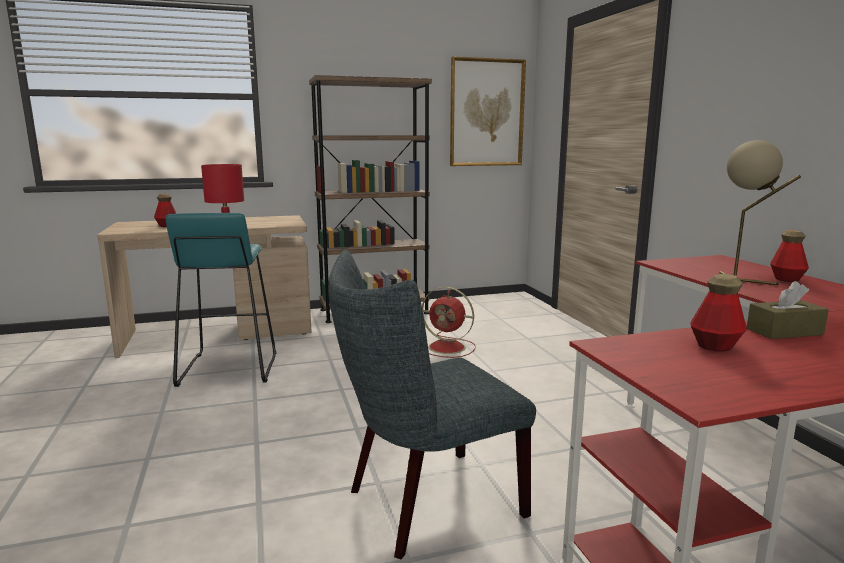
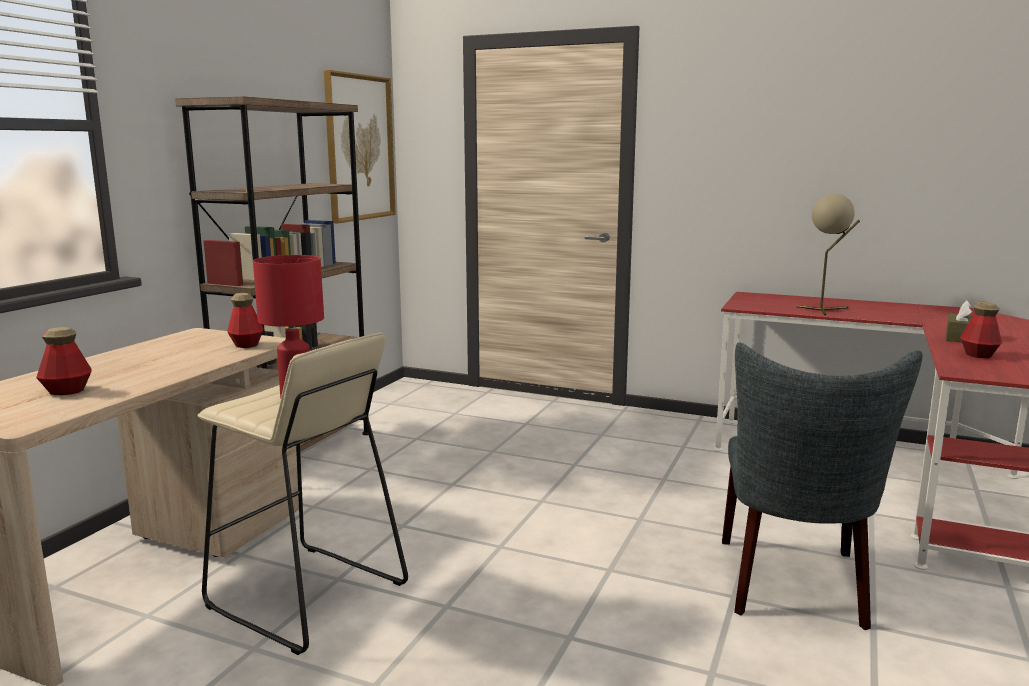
camera: 50 degrees left, 0 degrees up
(228, 368) = (306, 596): turquoise stool -> beige stool
(448, 347) = (485, 460): red fan -> none
(786, 279) = (832, 303): bottle -> bottle (246, 345)

